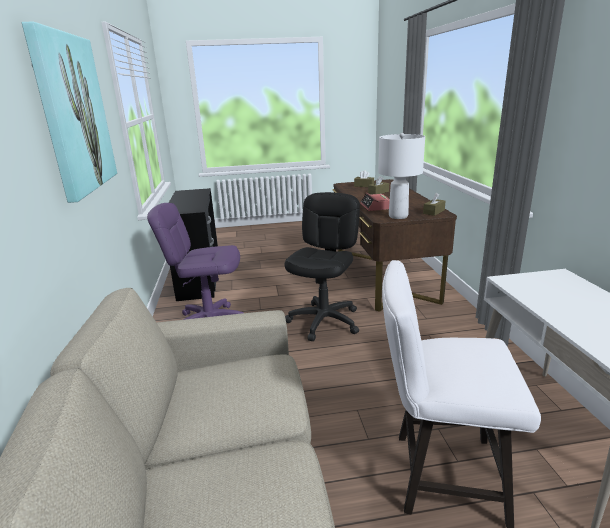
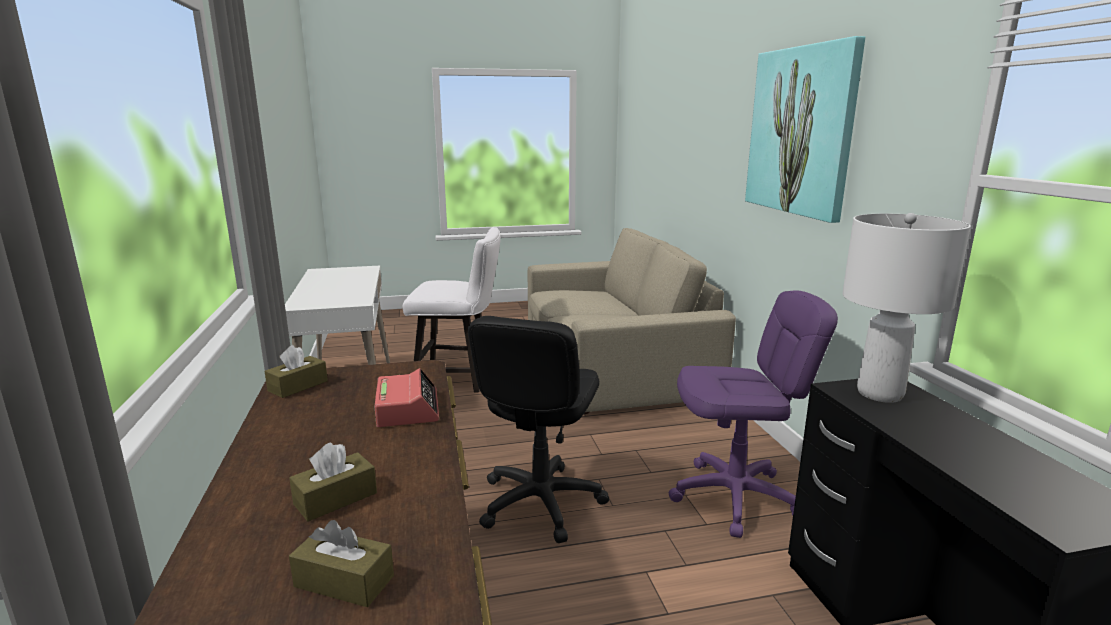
camera: 175 degrees right, 5 degrees down
(398, 216) = (384, 374): white table lamp -> white table lamp (879, 393)

